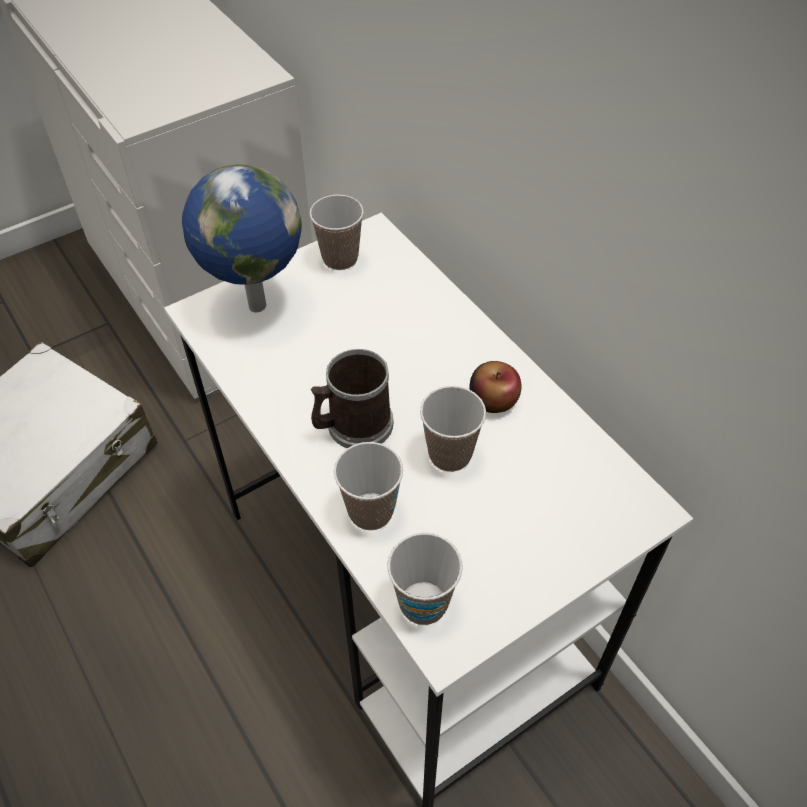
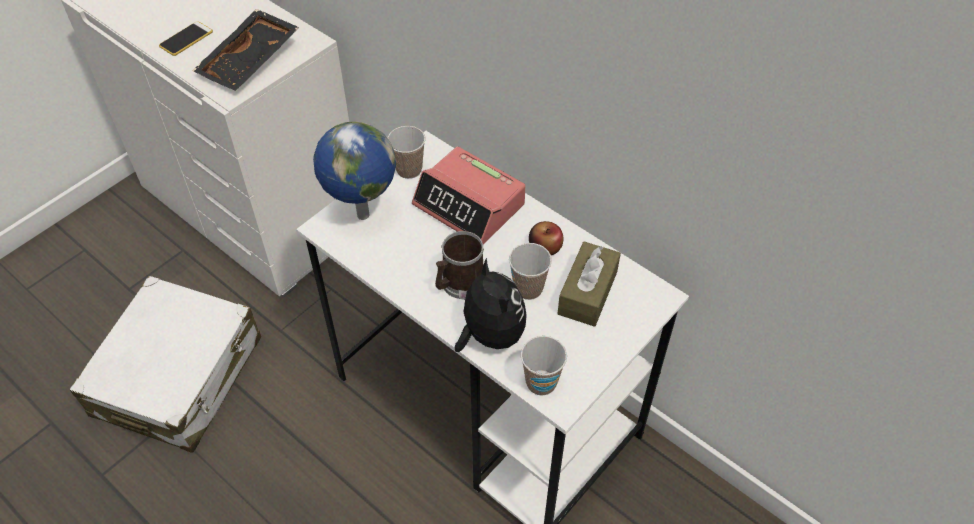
camera: 15 degrees left, 0 degrees up
(112, 49) = (186, 39): none -> phone
(177, 85) = (251, 61): none -> black tray
(371, 511) = (489, 335): cup -> plush toy
(405, 320) = (469, 205): none -> alarm clock
(536, 480) = (587, 293): none -> brown tissue box

